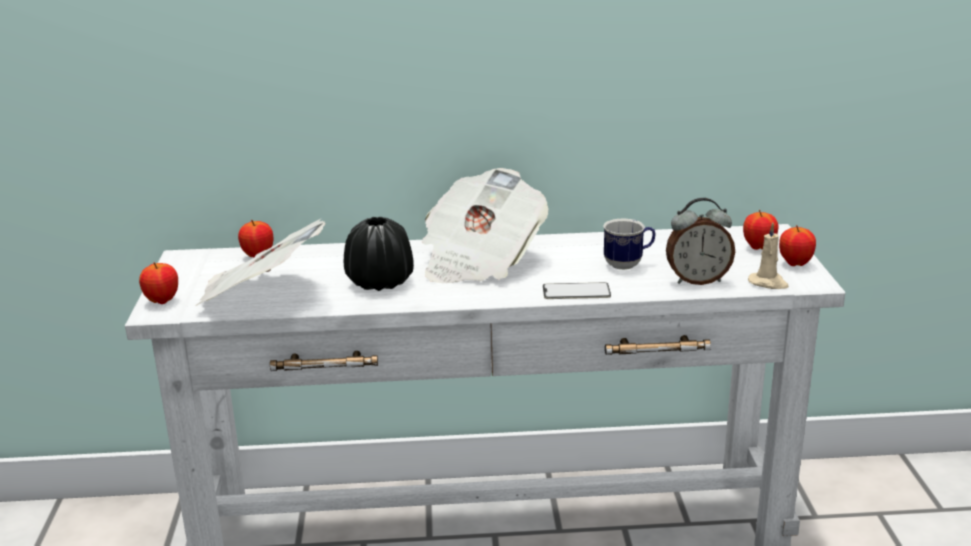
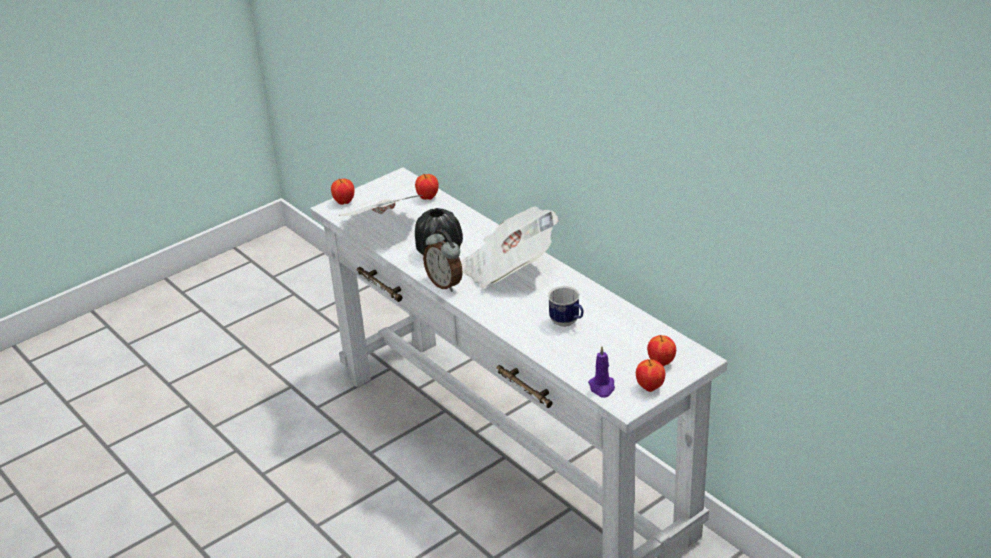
camera: 55 degrees right, 10 degrees up
(576, 291) = (503, 321): phone -> none
(697, 280) = (573, 358): alarm clock -> alarm clock (445, 284)
(768, 283) = (602, 387): beige candle -> purple candle

